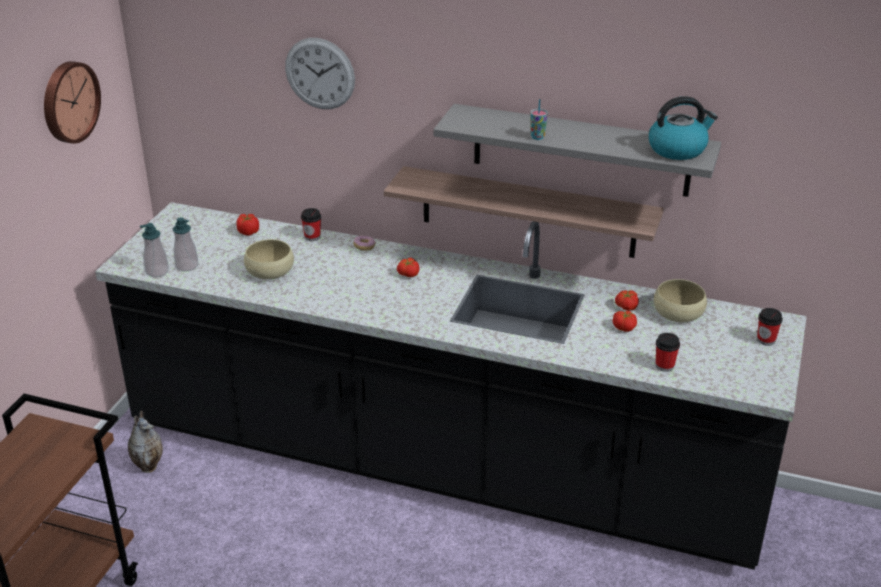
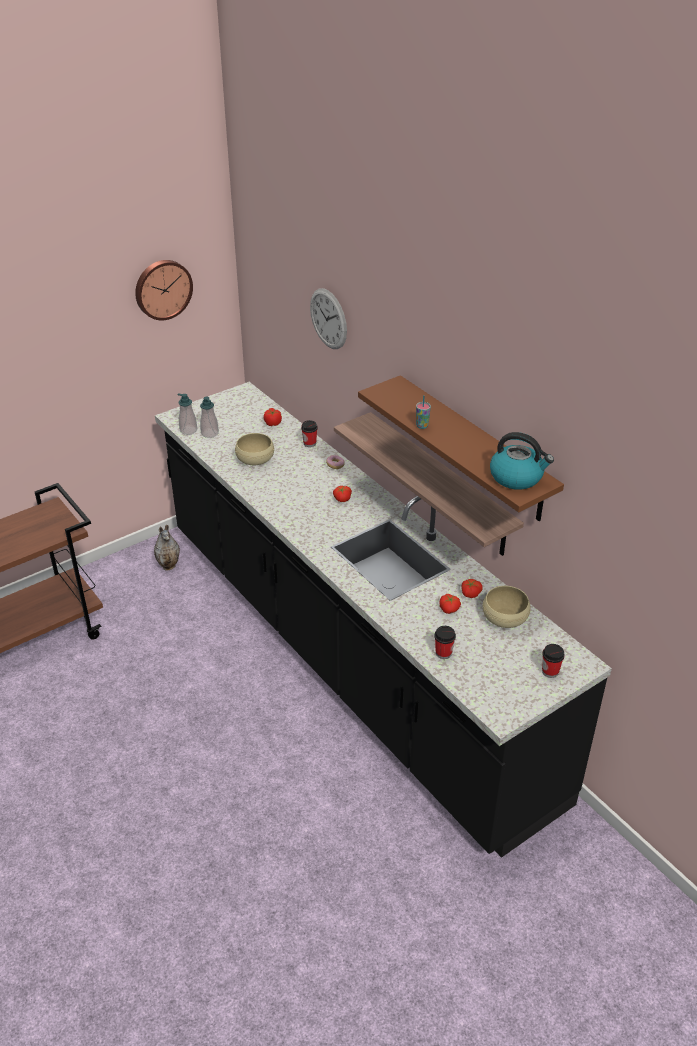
camera: 35 degrees right, 5 degrees up
(581, 150) = (473, 449): grey shelf -> brown shelf

